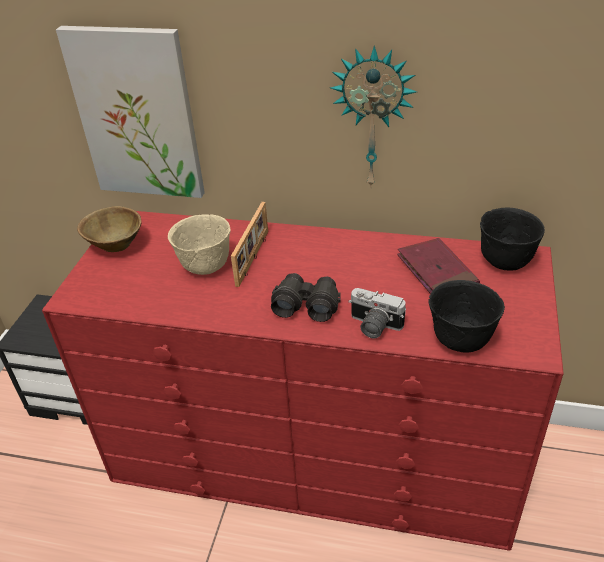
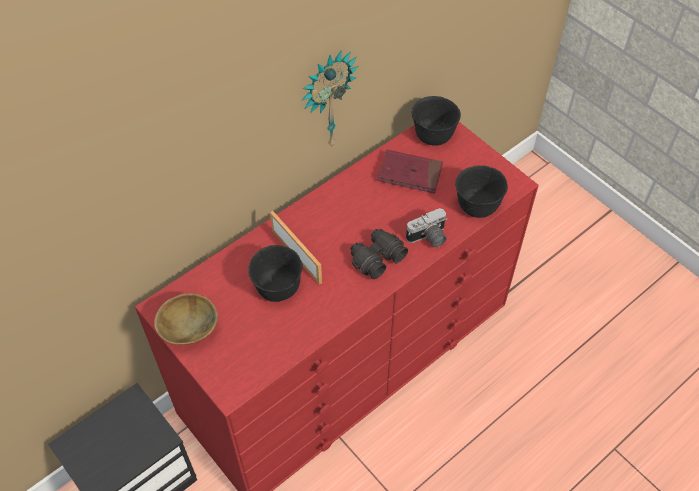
camera: 55 degrees left, 15 degrees up
(137, 114) = (145, 217): picture -> none
(205, 267) = (278, 289): beige bowl -> black bowl

